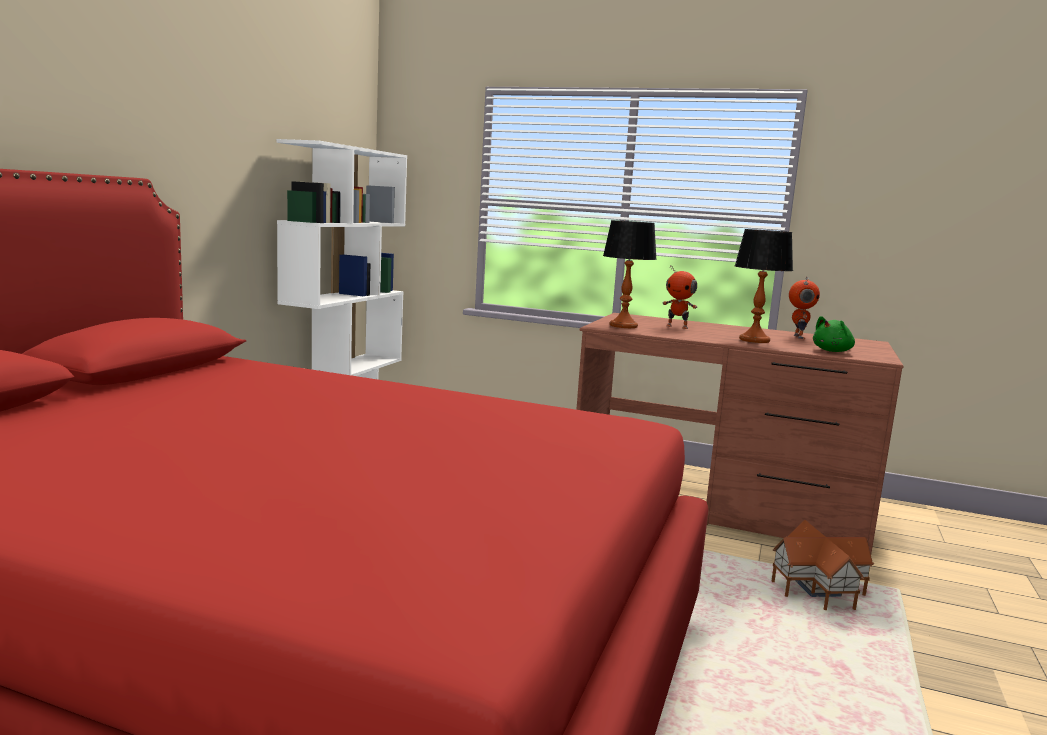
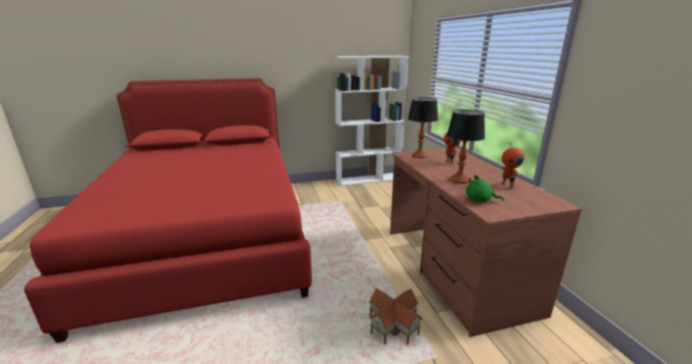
camera: 55 degrees right, 10 degrees up
(797, 337) = (507, 186): toy robot -> toy robot turned 105 degrees clockwise

